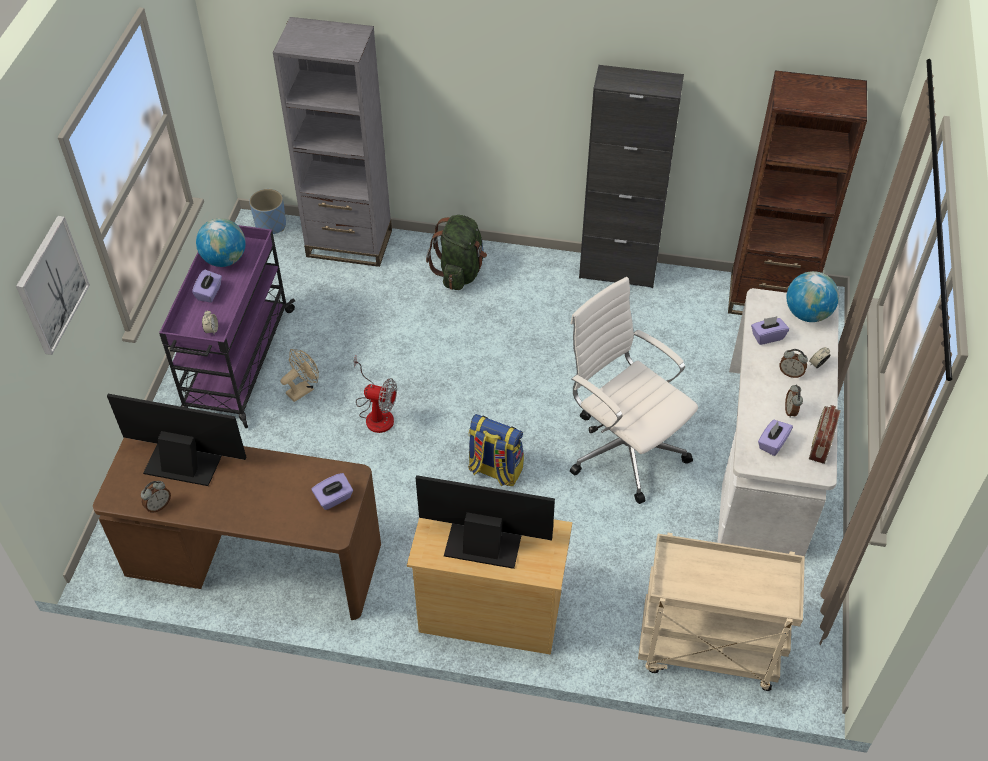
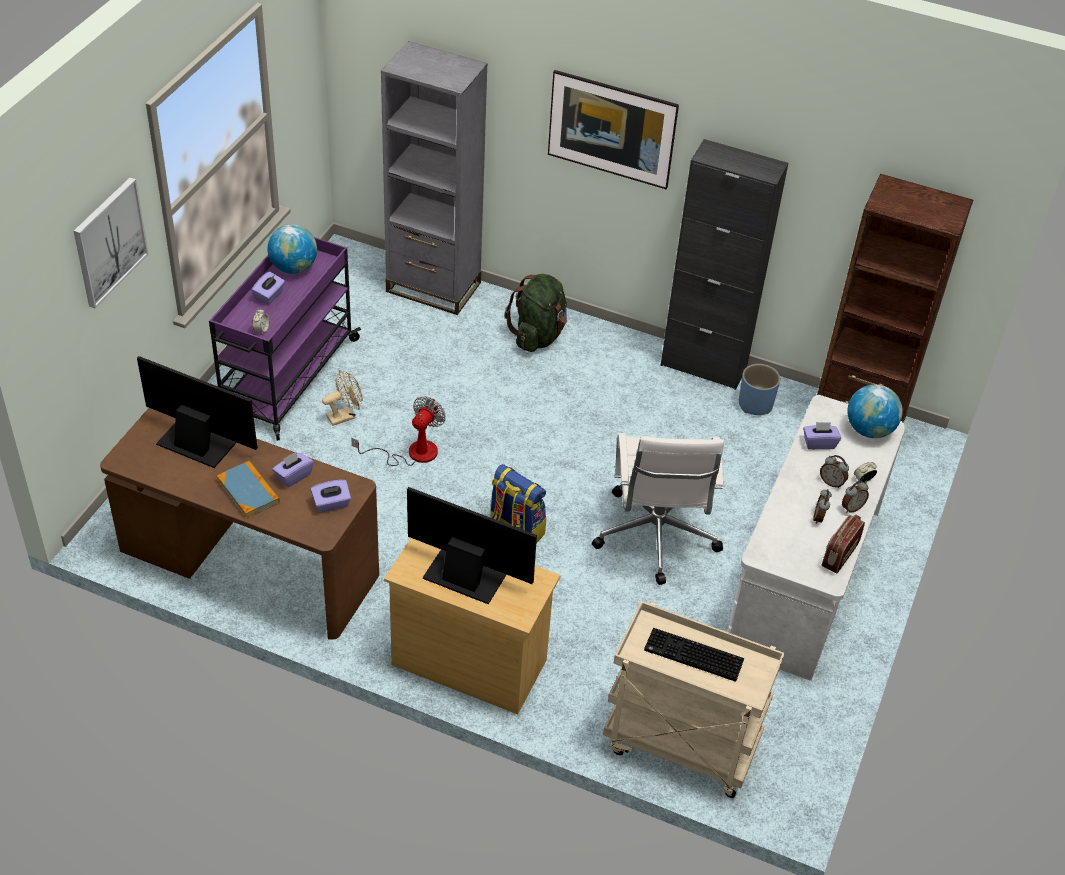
camera: 10 degrees right, 5 degrees down
(158, 505) = (162, 475): alarm clock -> alarm clock (851, 507)
(249, 503) = (248, 491): none -> book
(271, 225) = (359, 255): blue planter -> blue planter (755, 404)
(376, 413) = (411, 453): fan -> fan turned 90 degrees counterclockwise
(505, 89) = (609, 149): none -> picture
(624, 448) = (655, 537): white office chair -> white office chair turned 150 degrees counterclockwise
(719, 578) = (692, 656): none -> keyboard
(772, 443) = (789, 544): purple tissue box -> purple tissue box (293, 476)

